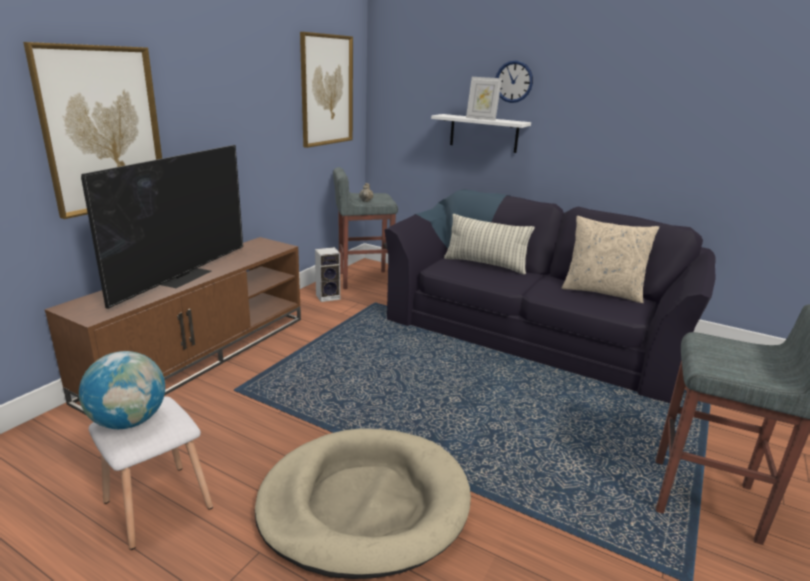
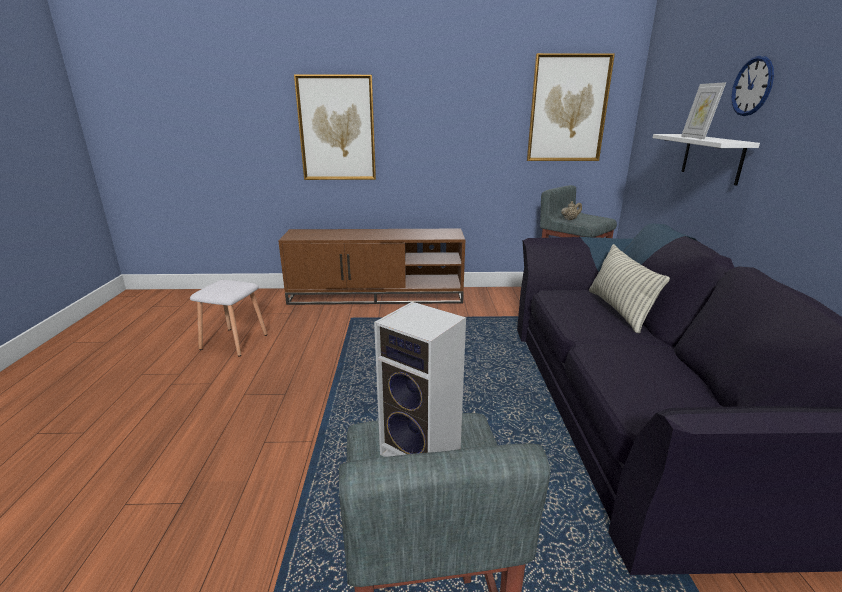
camera: 60 degrees right, 0 degrees up
(129, 421) = (221, 284): globe -> none
(184, 276) = (365, 234): television -> none
(328, 296) = (513, 298): speaker -> speaker (424, 451)
(364, 504) = (271, 403): beige dog bed -> none
(602, 292) = (692, 389): beige pillow -> none

